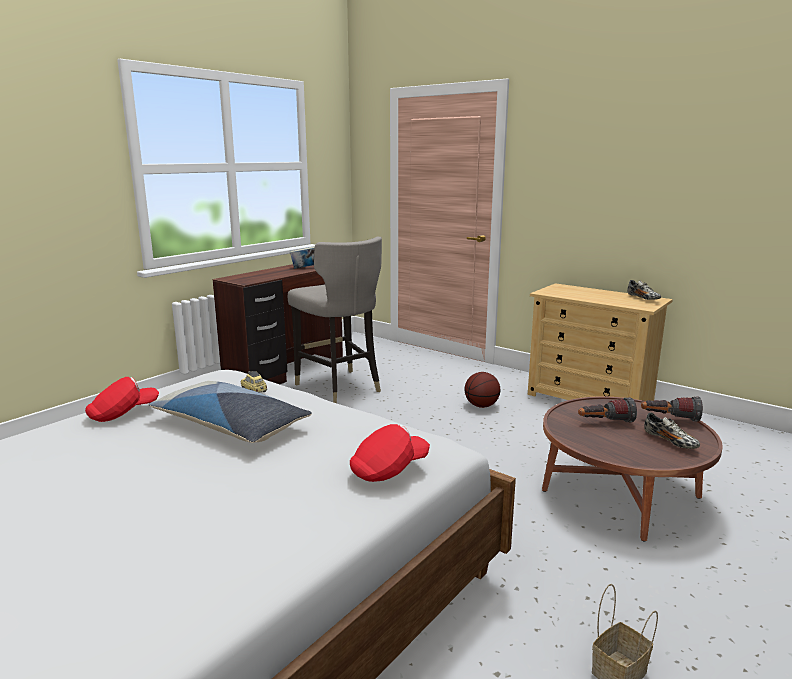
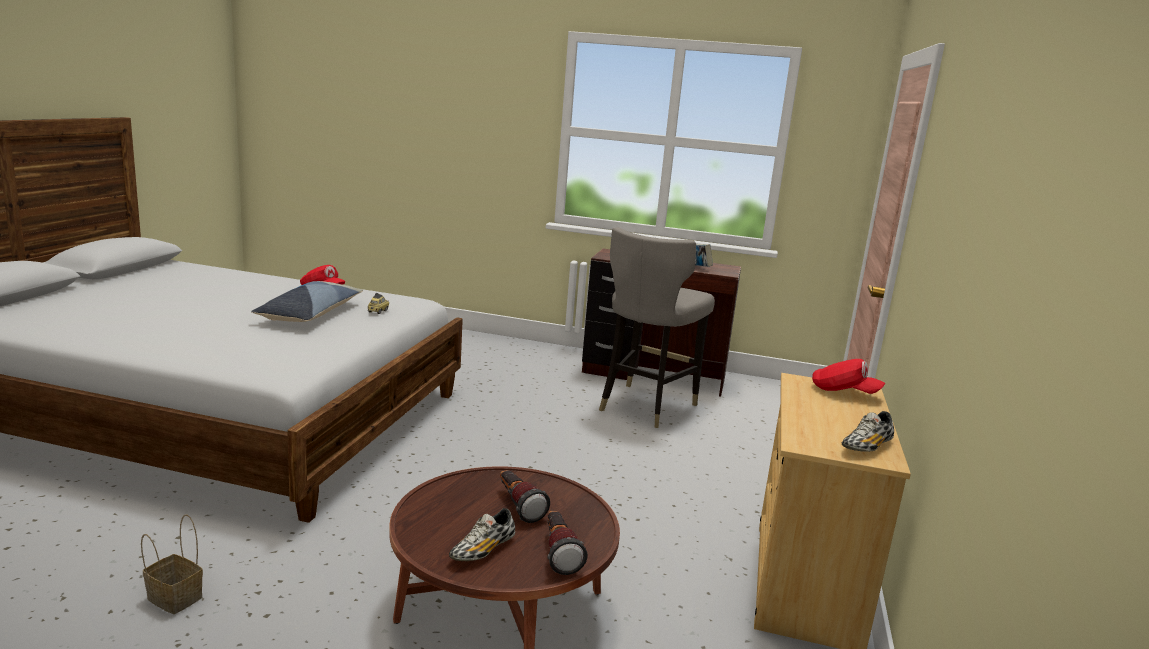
camera: 65 degrees right, 0 degrees up
(389, 469) = (232, 357): red cap -> red cap (844, 392)
(481, 406) = (681, 493): basketball -> none

